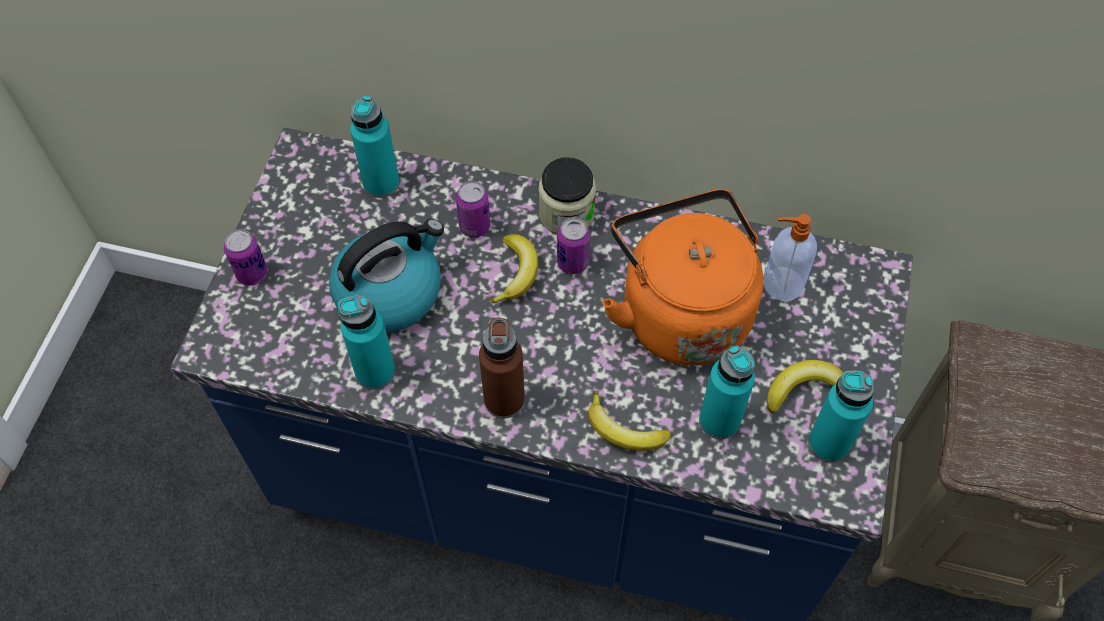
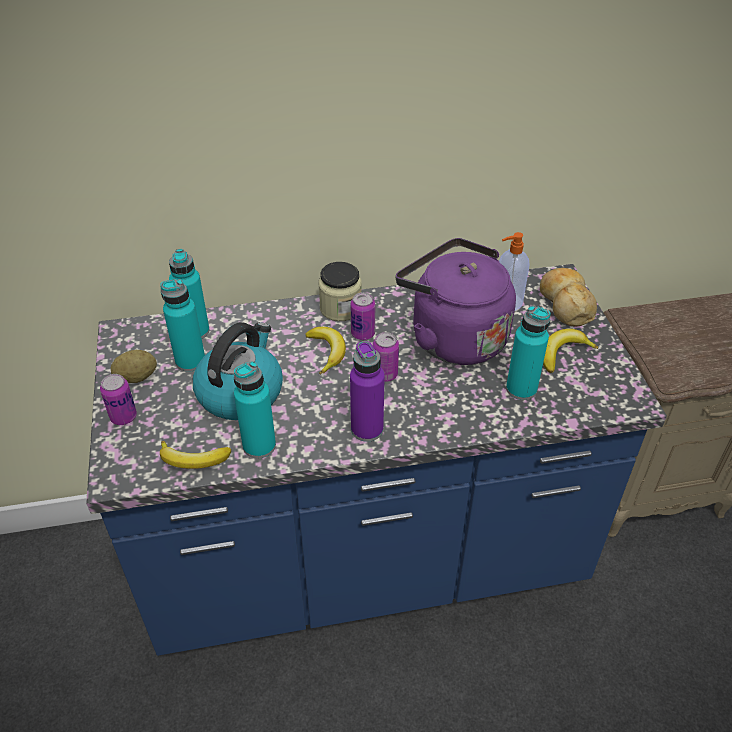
camera: 25 degrees left, 15 degrees down
(289, 225) = (137, 377): none -> potato
(474, 226) = (280, 335): can -> can (385, 374)
(504, 400) = (367, 429): brown bottle -> purple bottle
(623, 431) = (462, 417): banana -> banana (193, 460)
(680, 311) = (453, 337): orange kettle -> purple kettle
(828, 443) = (598, 377): turquoise bottle -> turquoise bottle (190, 361)
(859, 316) = (565, 304): none -> bread

